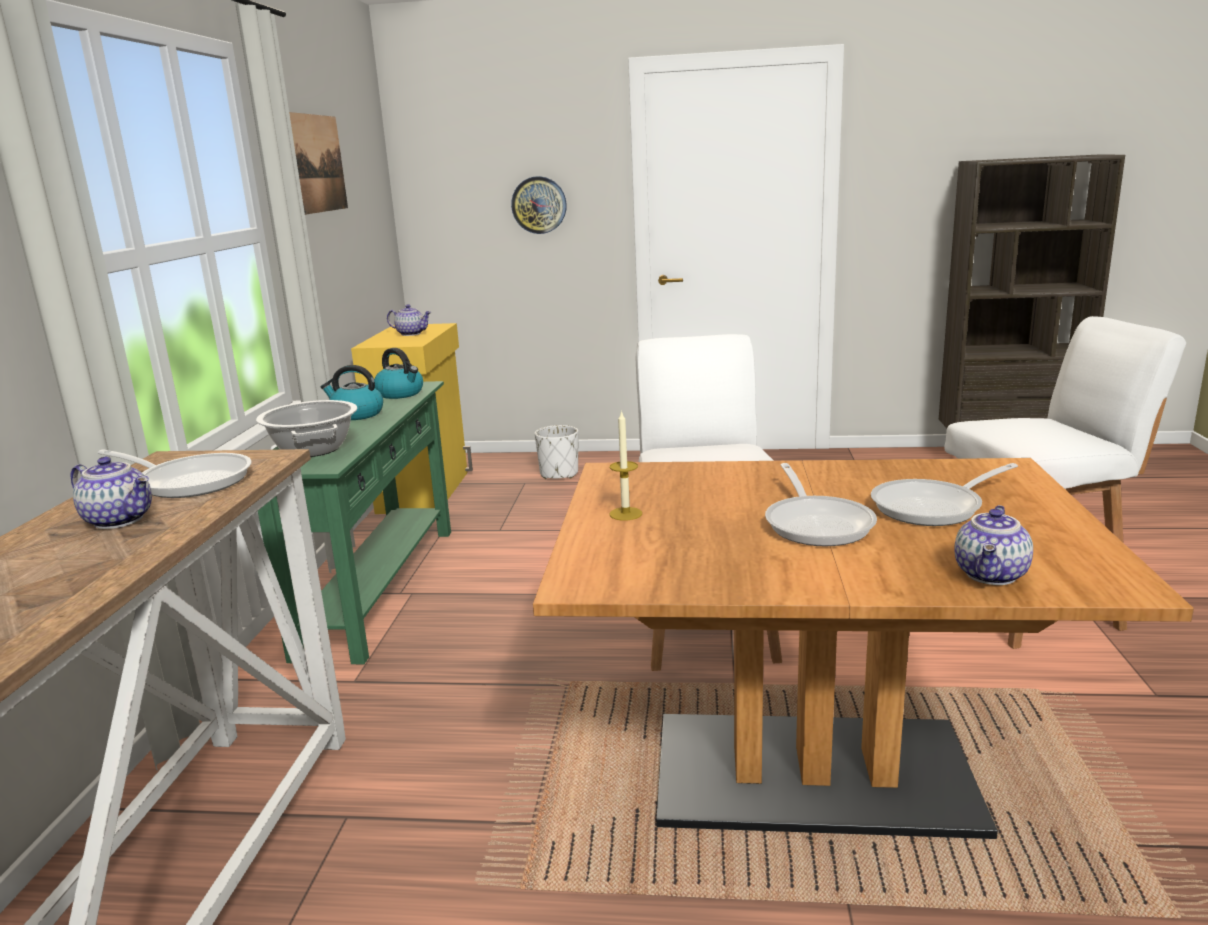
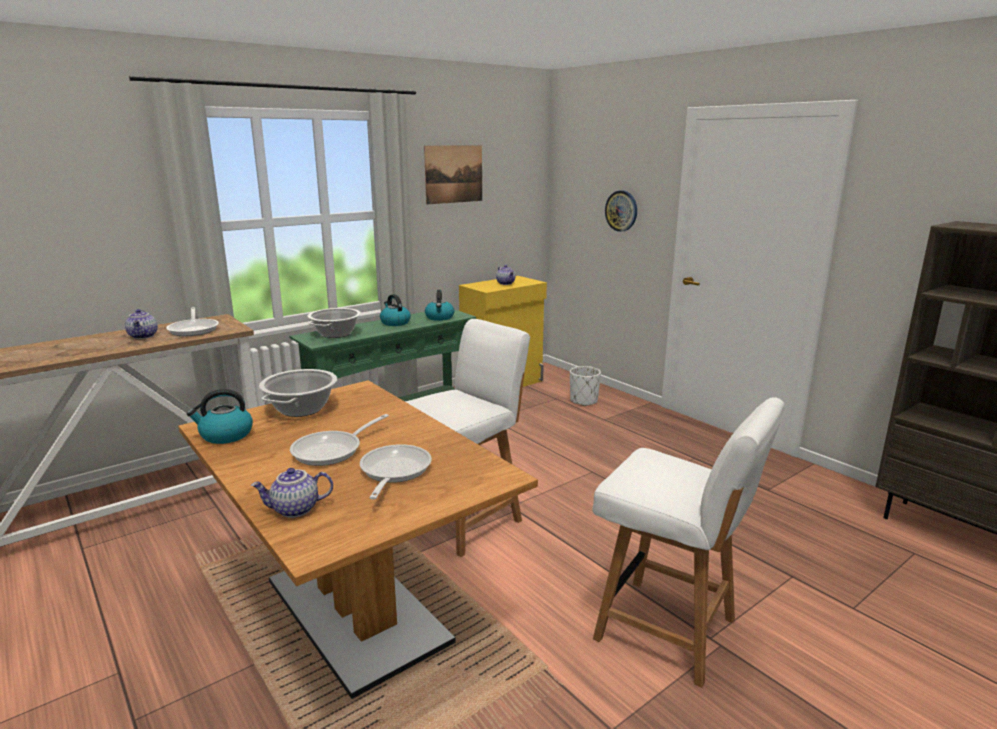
camera: 45 degrees right, 0 degrees up
(625, 514) = (301, 409): candle -> cooking pot
(648, 575) = (225, 435): none -> kettle
(934, 507) = (393, 472): frying pan -> frying pan turned 75 degrees clockwise

